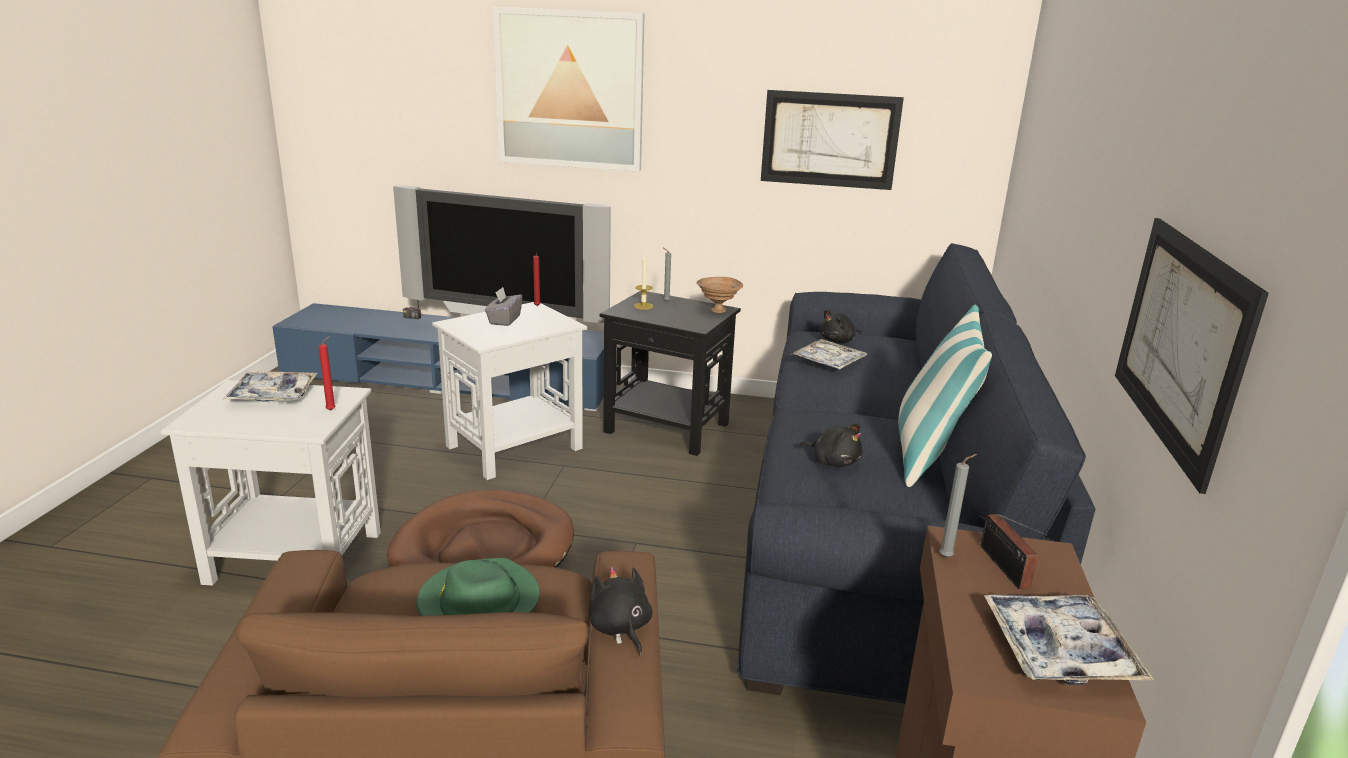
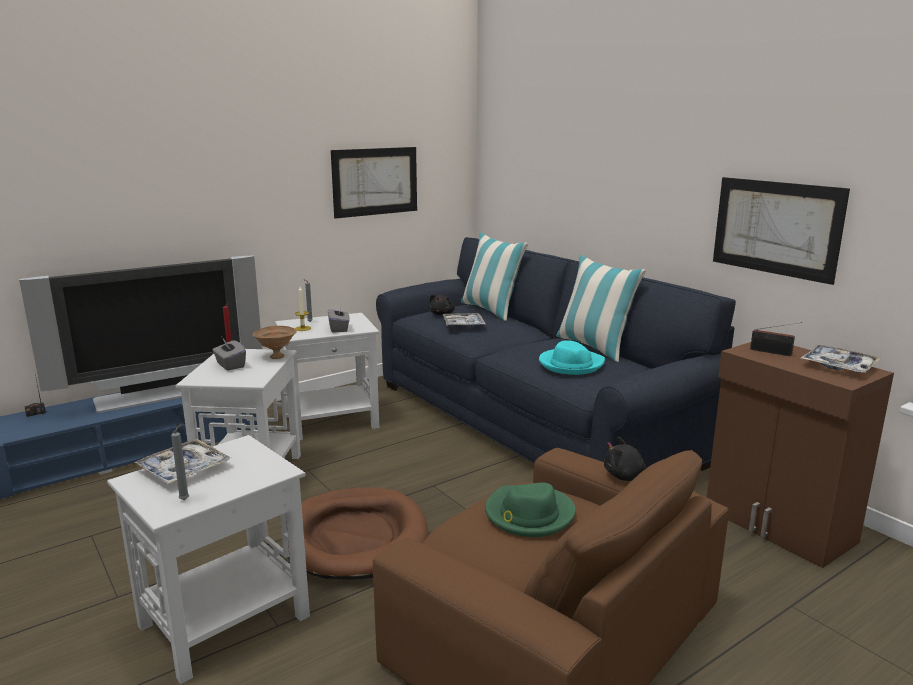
camera: 45 degrees left, 5 degrees down
(332, 410) = (260, 455): red candle -> none
(569, 90) = (172, 166): picture -> none
(668, 428) = (332, 421): black side table -> white side table
(674, 318) = (339, 328): none -> grey tissue box
(717, 310) = (353, 317): brown bowl -> brown bowl (275, 357)
(833, 461) = (571, 364): black plush toy -> turquoise hat
(911, 356) = (491, 310): none -> pillow
(948, 557) = (752, 357): grey candle -> grey candle (186, 499)

